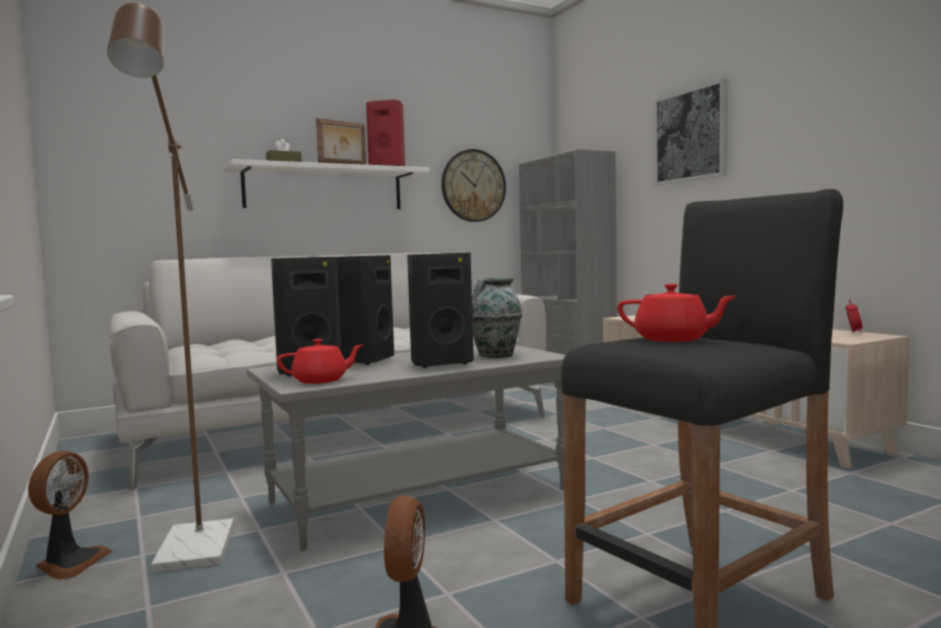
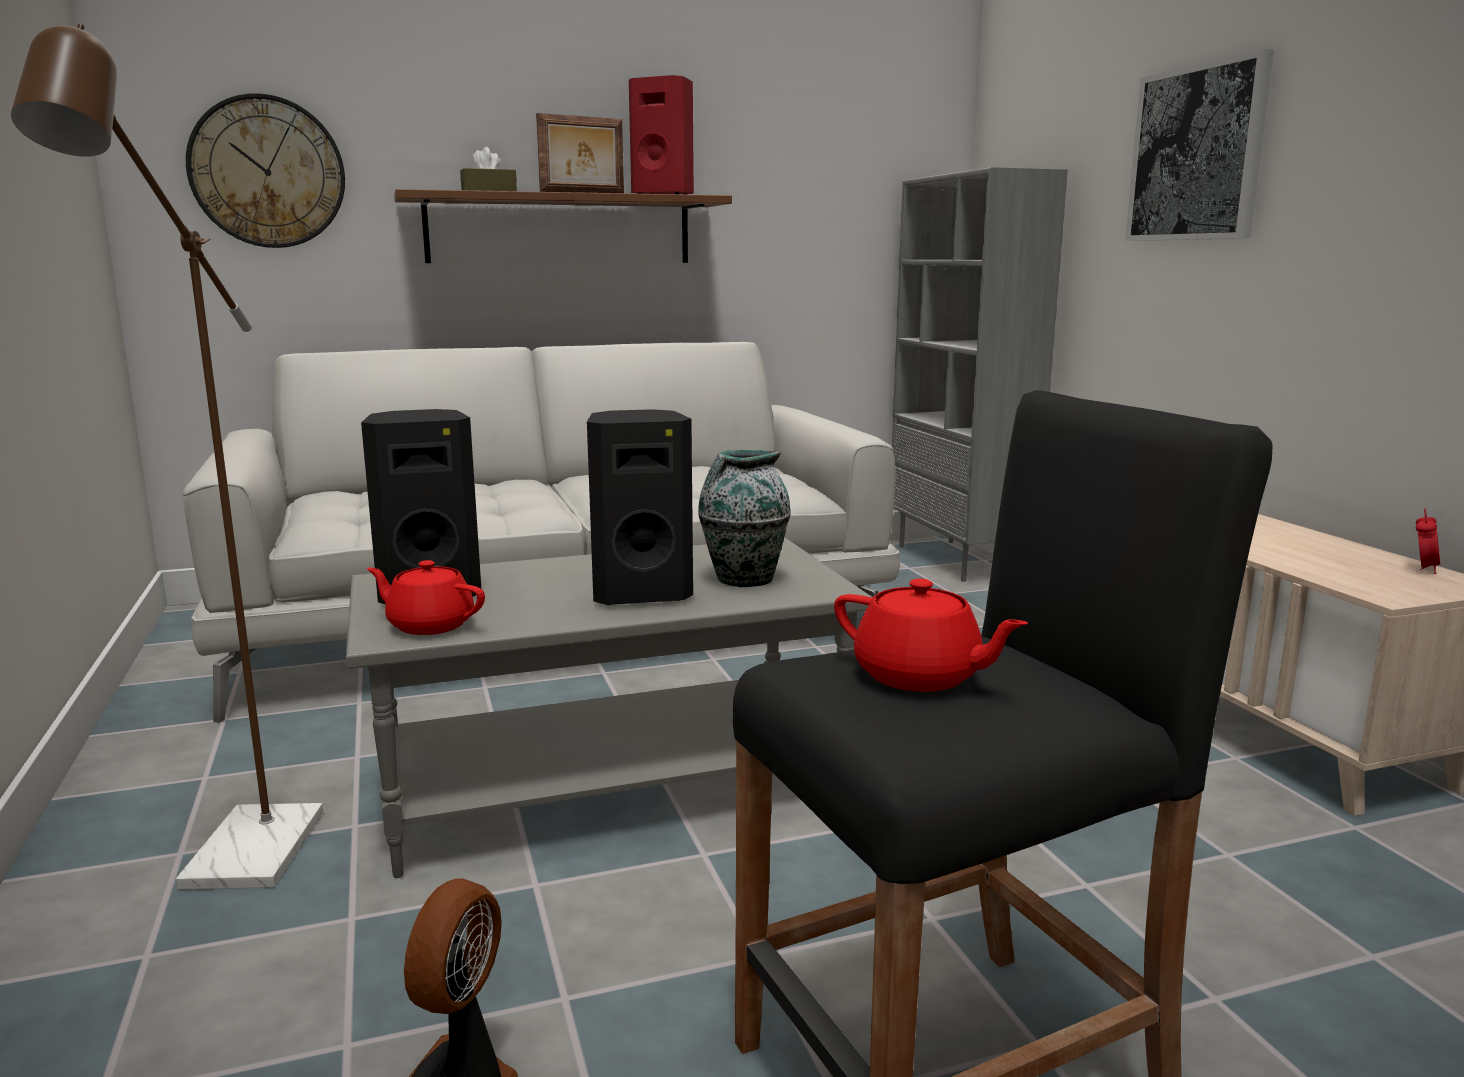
camera: 10 degrees right, 10 degrees up
(69, 563) = (82, 855): fan -> none
(321, 380) = (429, 625): red teapot -> red teapot turned 150 degrees counterclockwise
(324, 189) = (559, 230): white shelf -> brown shelf
(363, 360) = (532, 572): black speaker -> none
(473, 186) = (819, 220): wall clock -> wall clock (267, 172)

